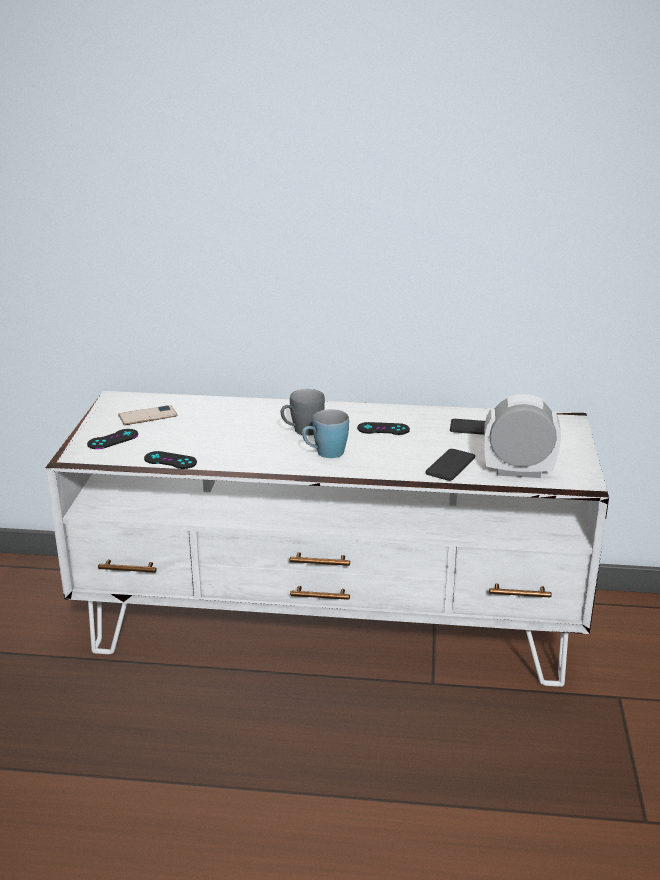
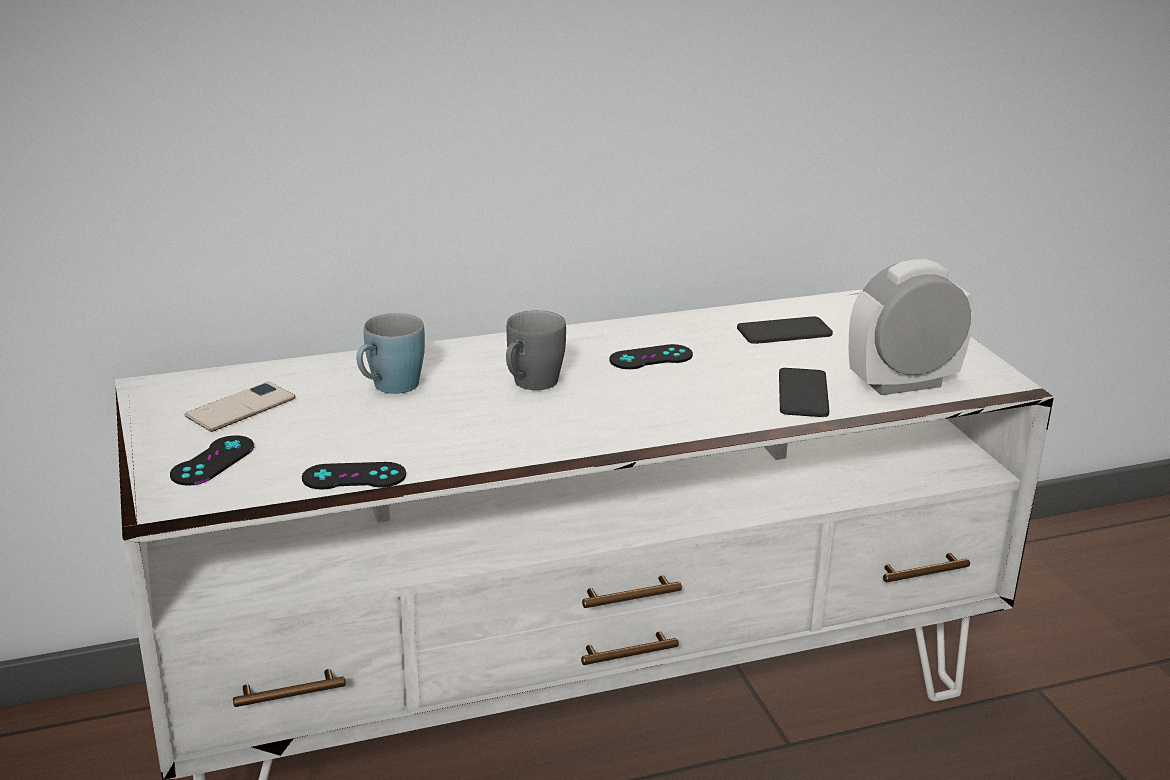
camera: 25 degrees left, 0 degrees up
(324, 454) = (601, 413): blue mug -> blue mug (389, 388)

